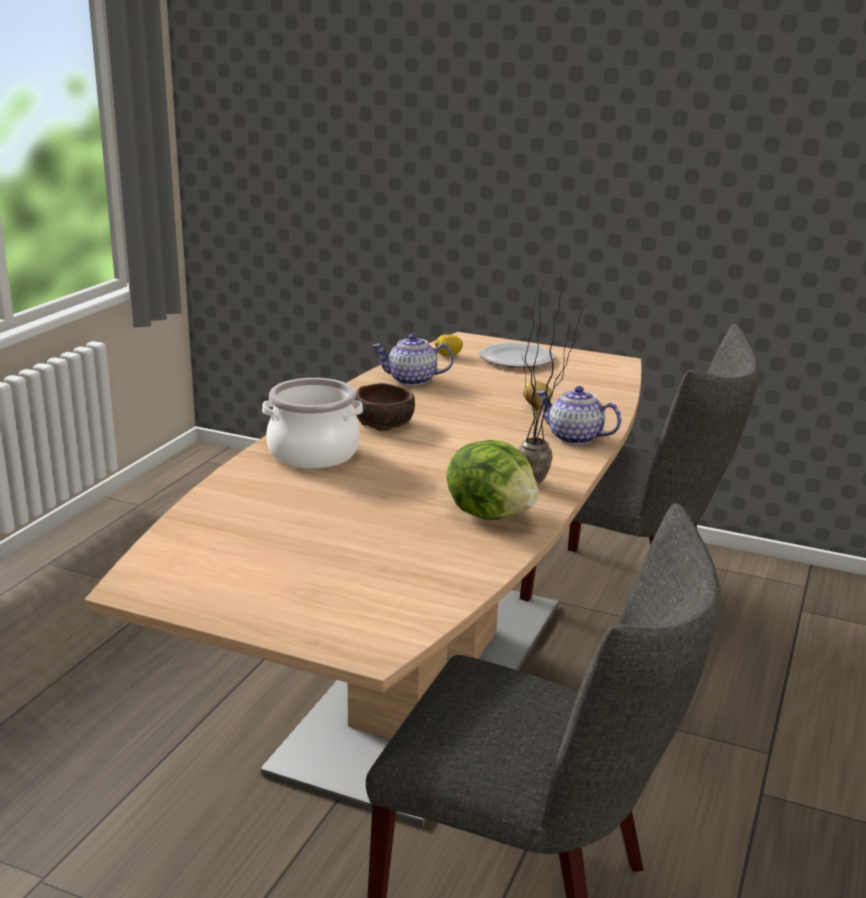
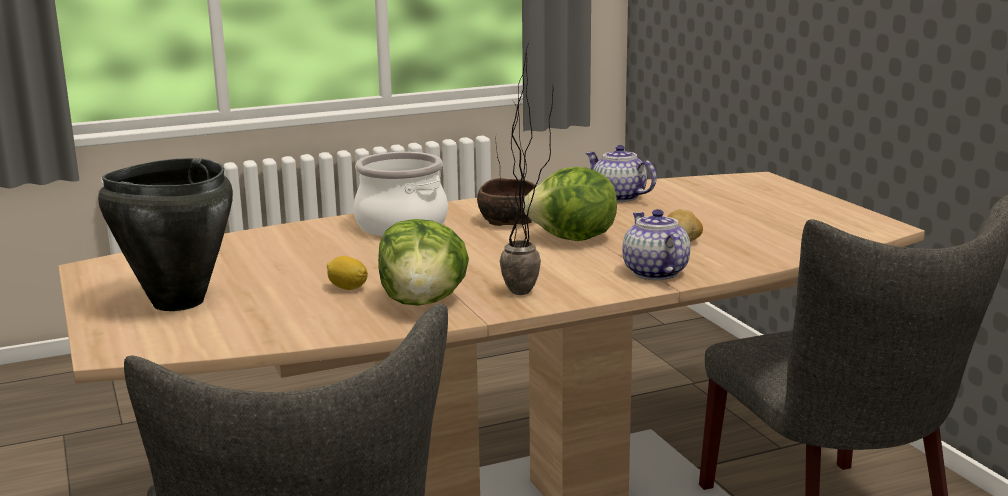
camera: 45 degrees right, 5 degrees down
(307, 587) = (177, 302): none -> black cooking pot
(448, 355) = (704, 187): lemon -> lemon (347, 288)
(465, 426) = (573, 239): none -> lettuce
(515, 359) = (768, 202): plate -> none

